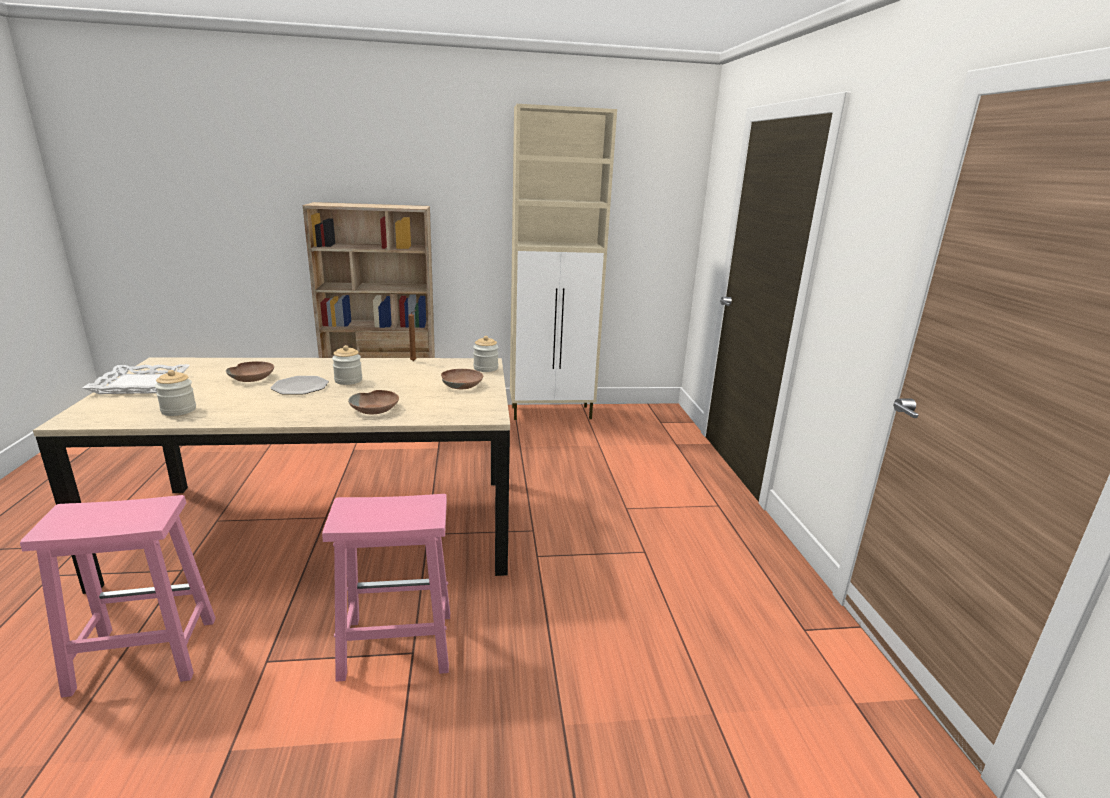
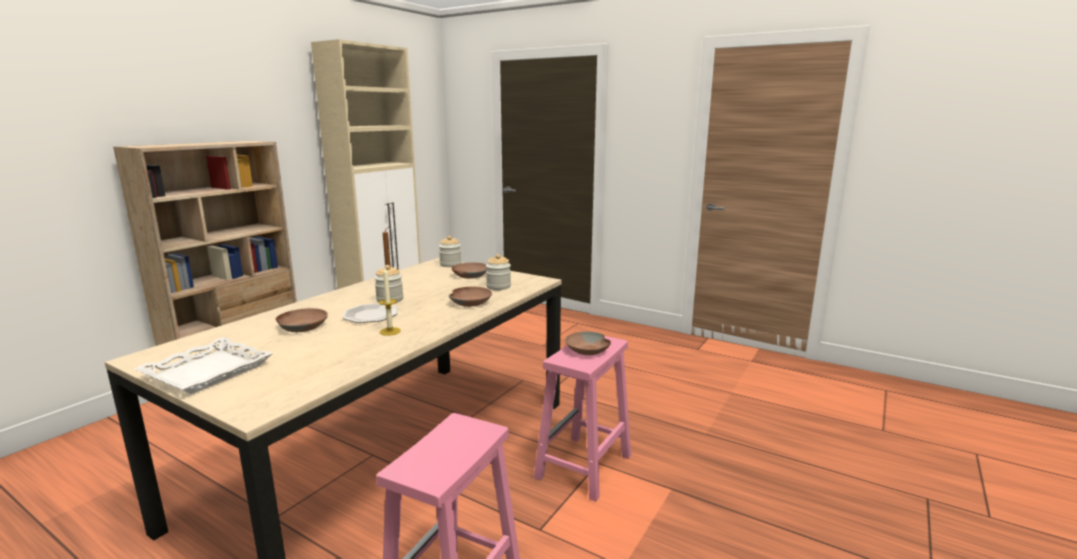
camera: 50 degrees left, 5 degrees down
(178, 410) = (333, 362): jar -> jar (498, 286)
(264, 405) = (390, 331): none -> candle
(388, 512) = (587, 350): none -> brown bowl

